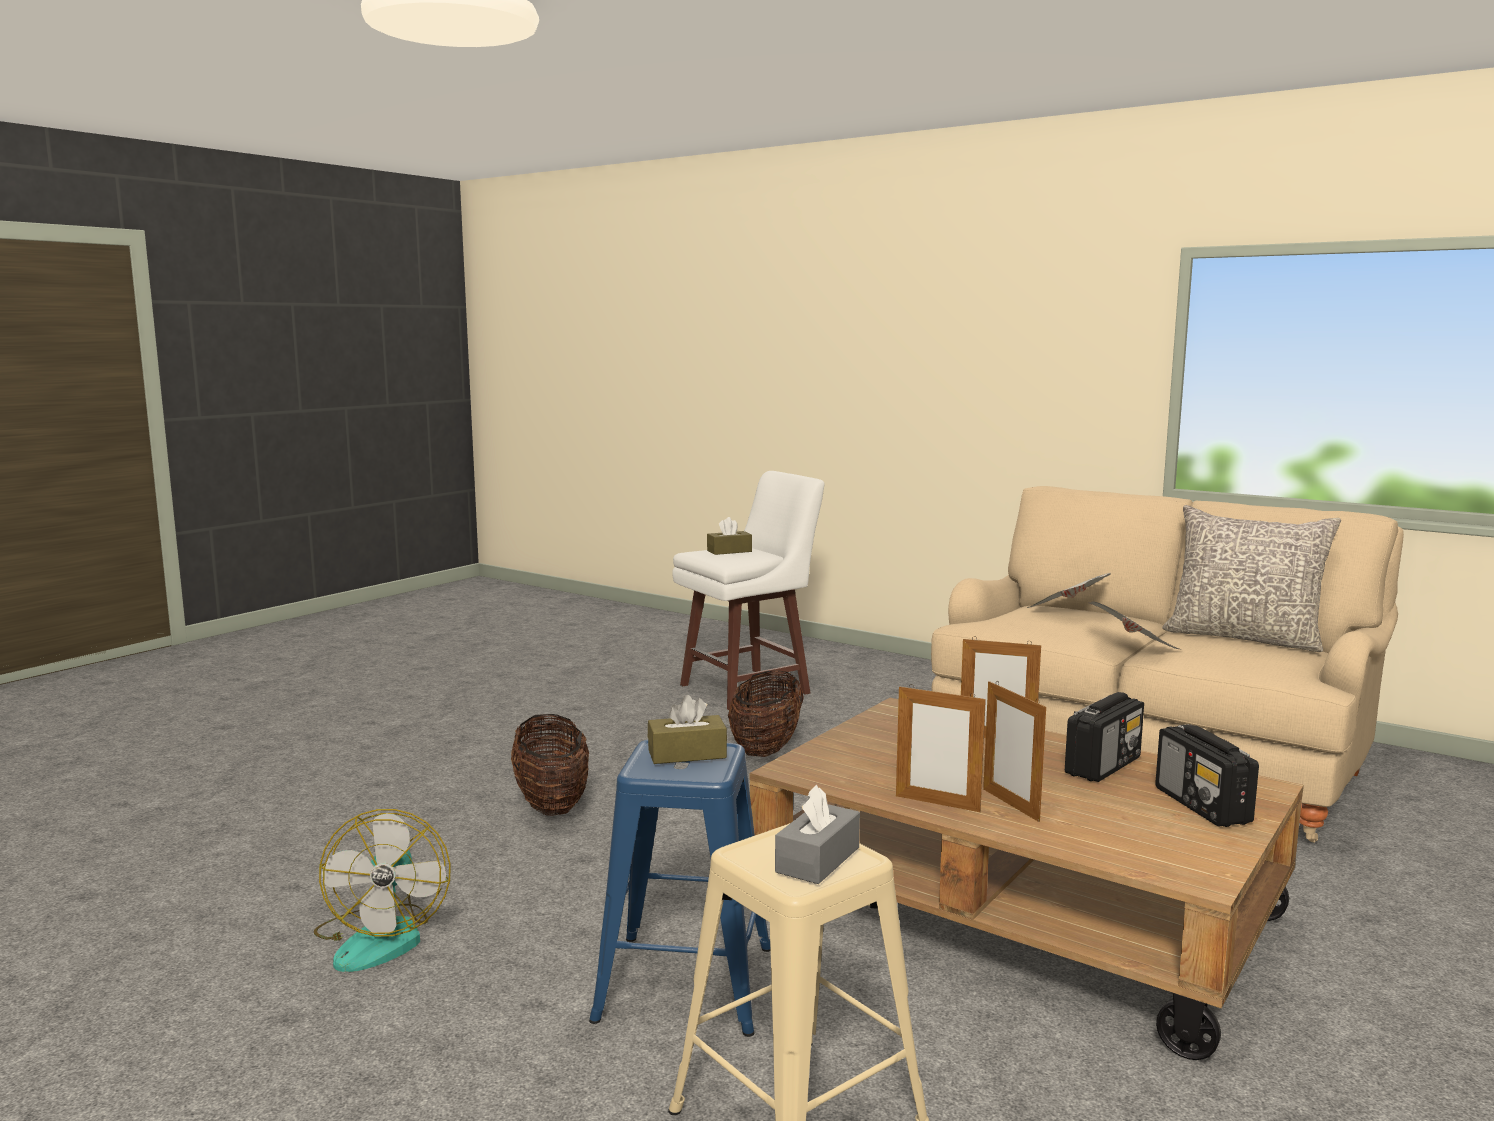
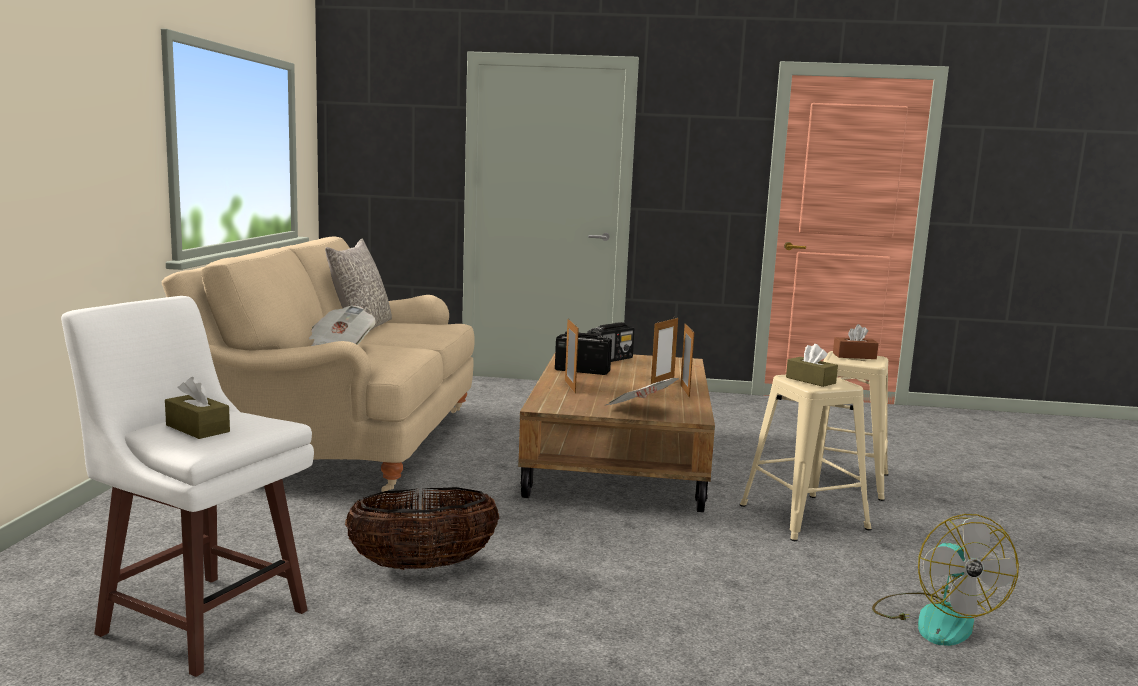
camera: 120 degrees left, 0 degrees up
(382, 937) = (935, 618): fan -> fan turned 120 degrees clockwise
(552, 804) = (666, 633): basket -> none
(687, 984) = (804, 516): blue stool -> beige stool
(818, 860) = (854, 356): grey tissue box -> brown tissue box
(1133, 649) = (422, 342): newspaper -> newspaper (640, 411)

